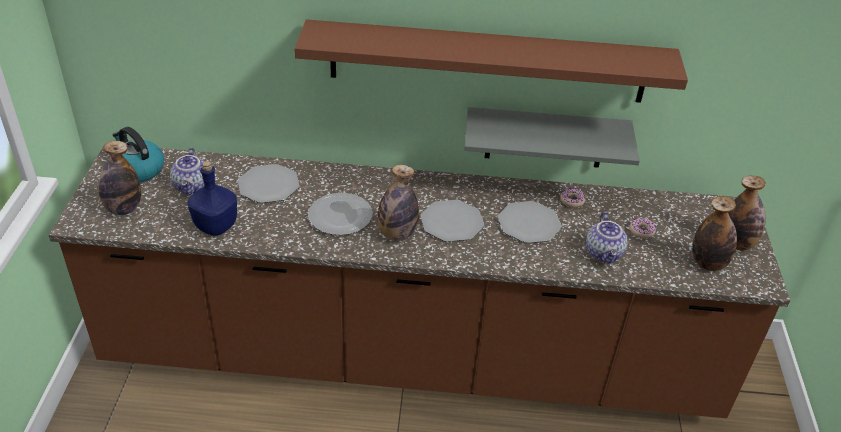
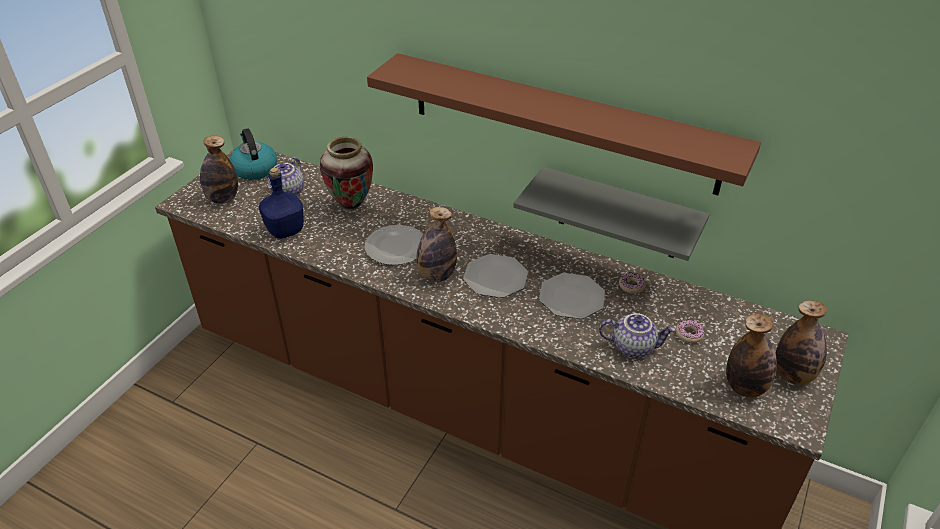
camera: 25 degrees right, 0 degrees up
(268, 185) = (351, 205): plate -> vase
(604, 253) = (633, 346): teapot -> teapot turned 105 degrees counterclockwise

